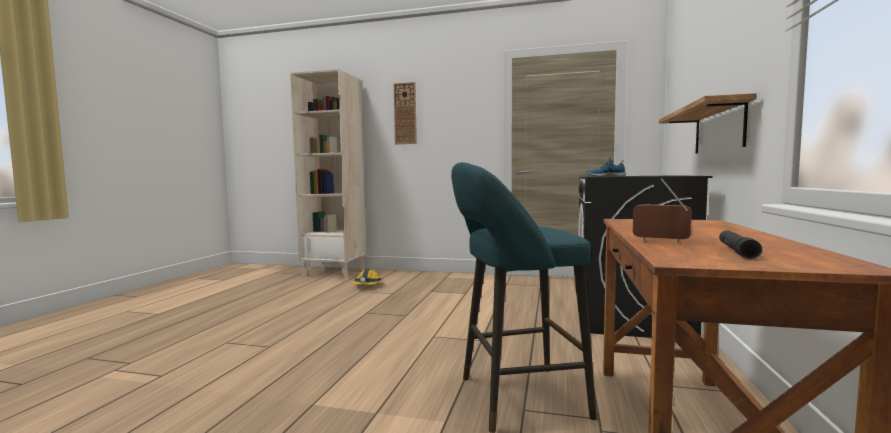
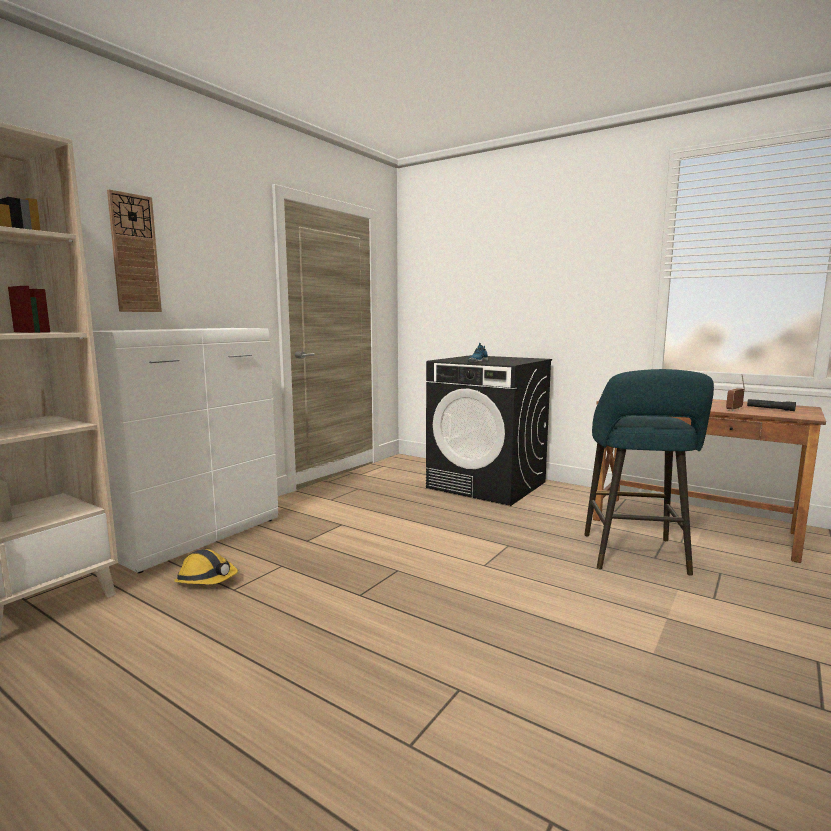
camera: 70 degrees left, 5 degrees up
(415, 275) = (200, 538): none -> white cabinet
(718, 129) = (545, 323): shelf -> none

